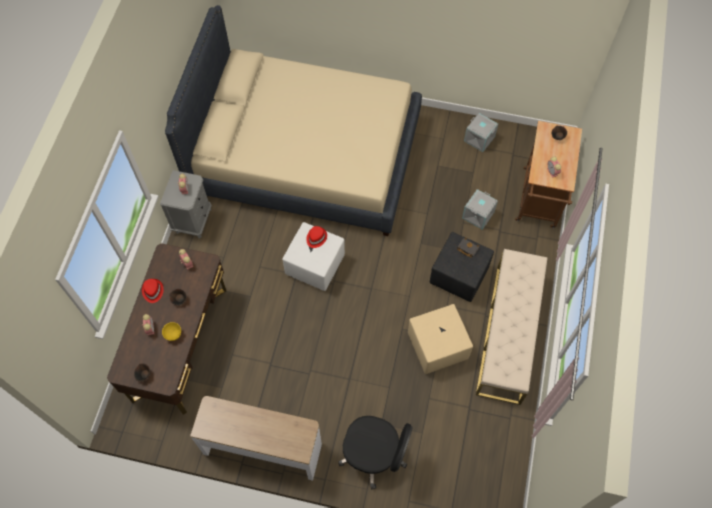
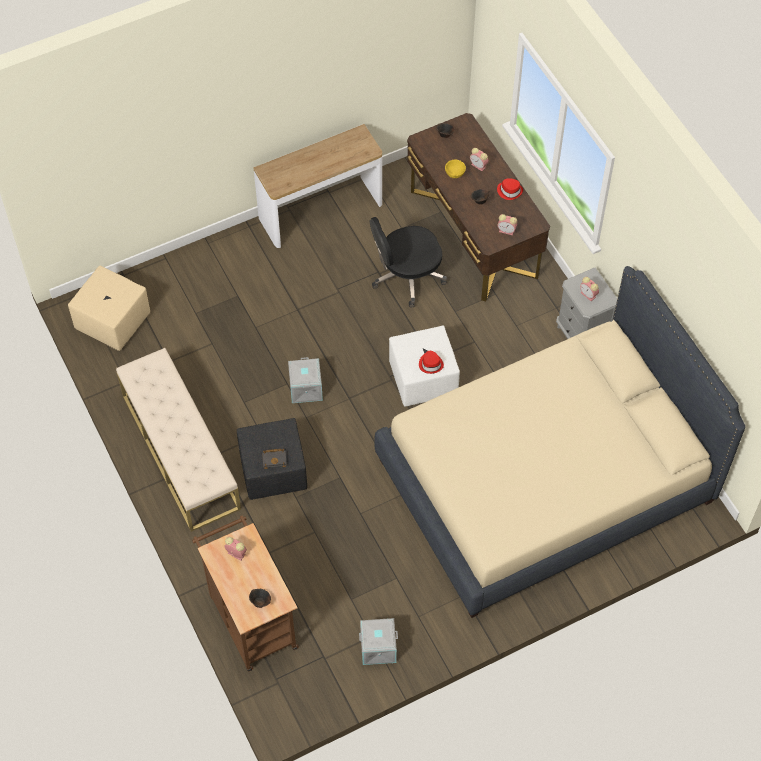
camera: 140 degrees right, 5 degrees down
(374, 454) = (223, 269): black office chair -> black office chair (406, 277)
(437, 347) = (239, 390): beige ottoman -> beige ottoman (113, 321)
(478, 215) = (304, 552): grey storage box -> grey storage box (305, 388)

